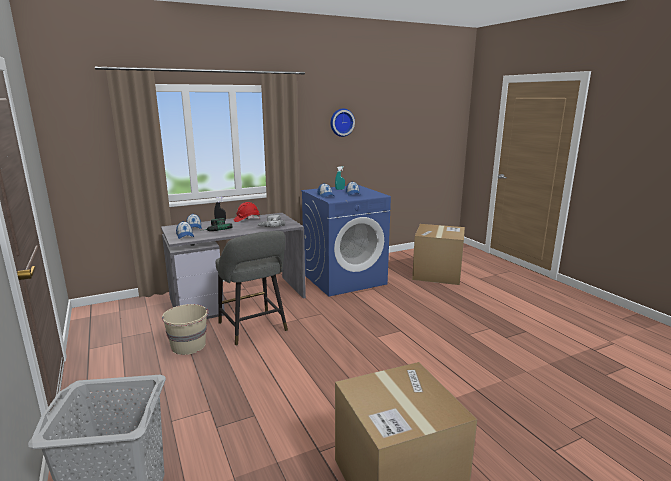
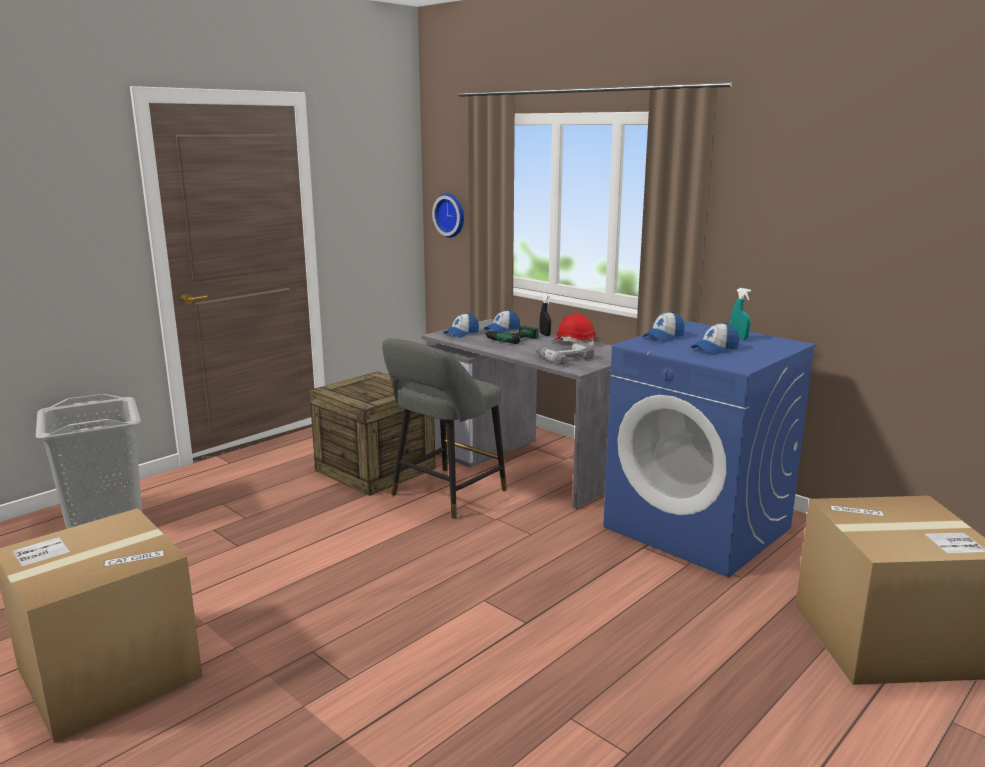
camera: 70 degrees right, 0 degrees up
(189, 346) = (375, 469): beige bucket -> crate
(341, 122) = (825, 194): wall clock -> wall clock (451, 215)

